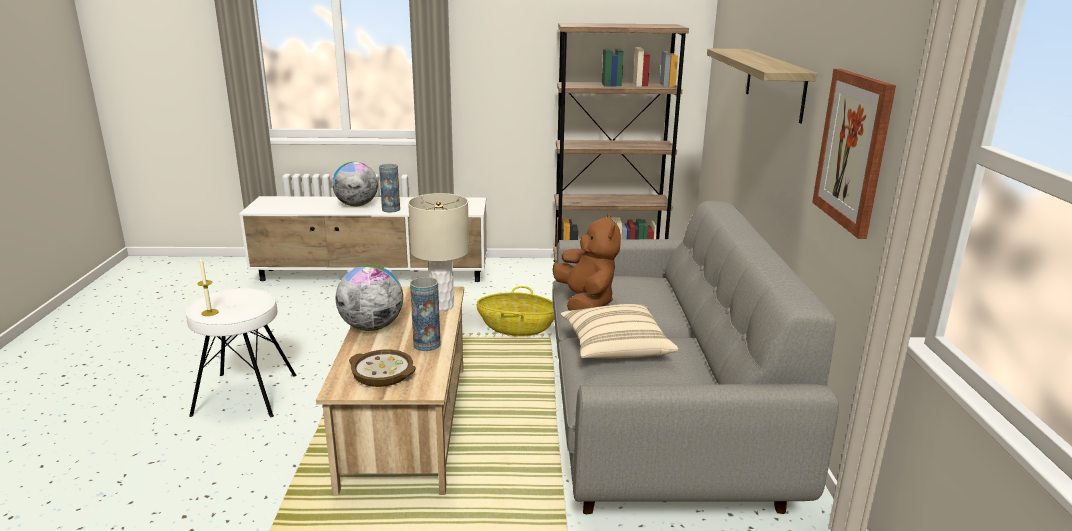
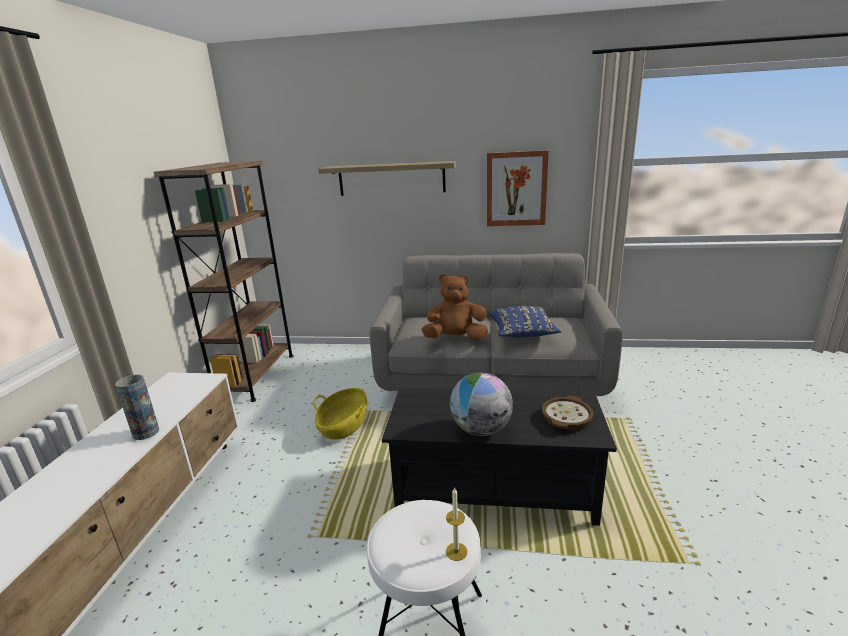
camera: 80 degrees left, 0 degrees up
(356, 205) = (91, 464): globe -> none
(407, 424) = (494, 487): beige coffee table -> black coffee table
(427, 344) = (513, 401): vase -> none
(441, 305) = (439, 396): beige table lamp -> none
(615, 348) = (523, 333): beige pillow -> blue pillow

